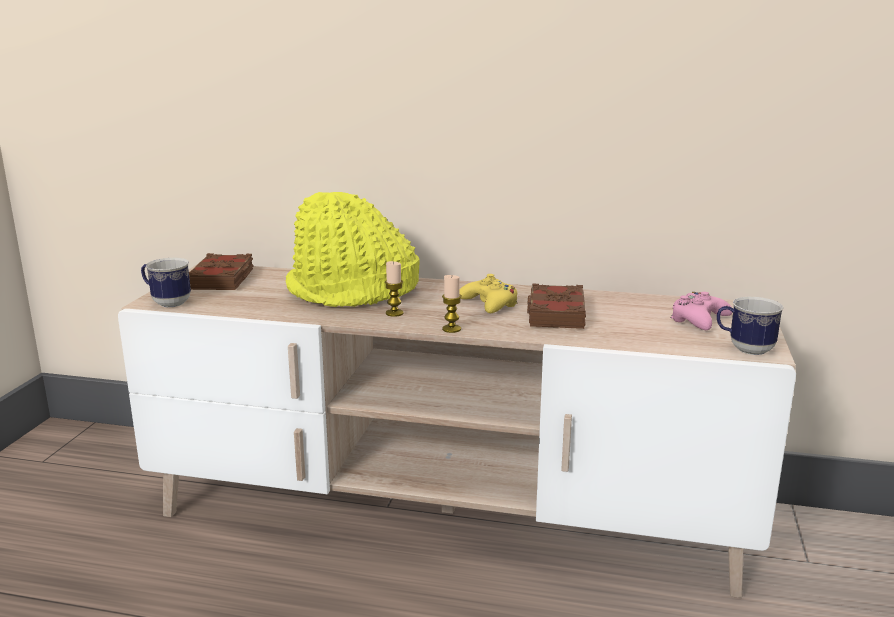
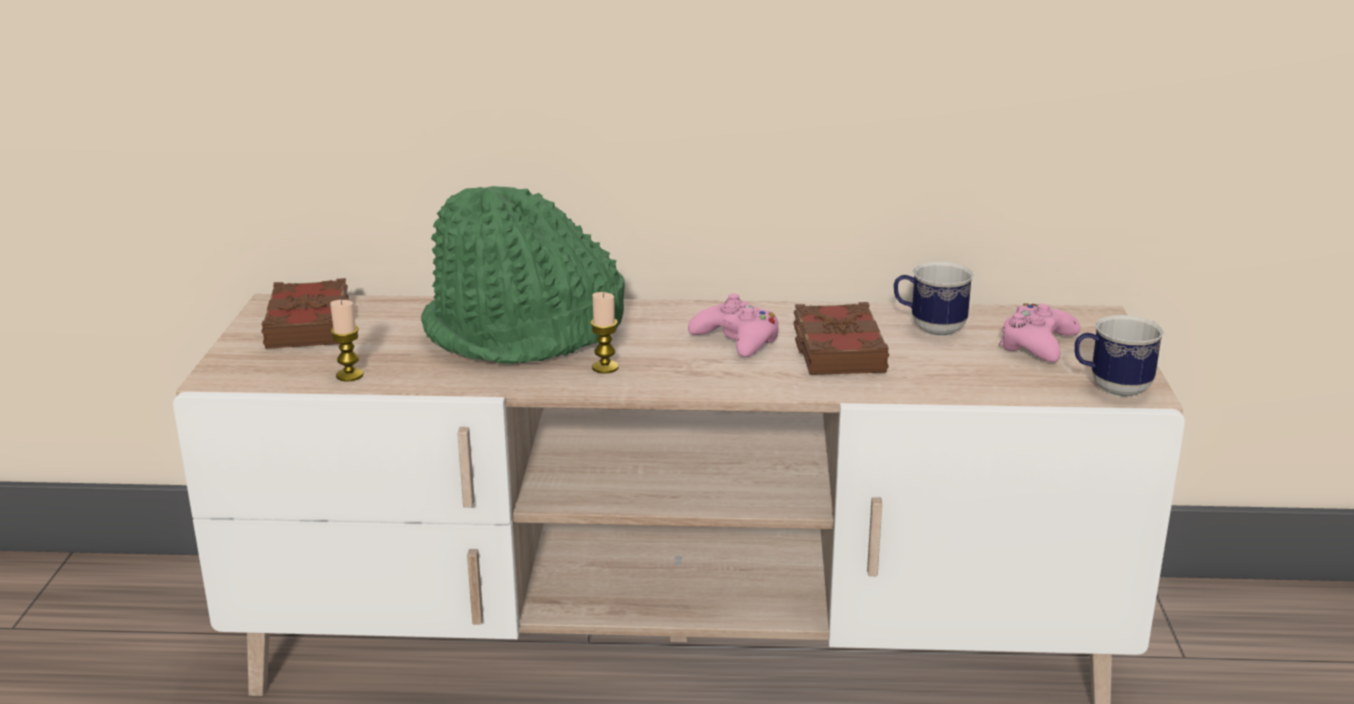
camera: 10 degrees left, 5 degrees up
(167, 302) = (245, 376): mug -> mug (929, 328)
(352, 292) = (524, 334): yellow hat -> green hat
(451, 329) = (700, 389): candle -> candle (349, 375)
(489, 304) = (737, 340): yellow game controller -> pink game controller

